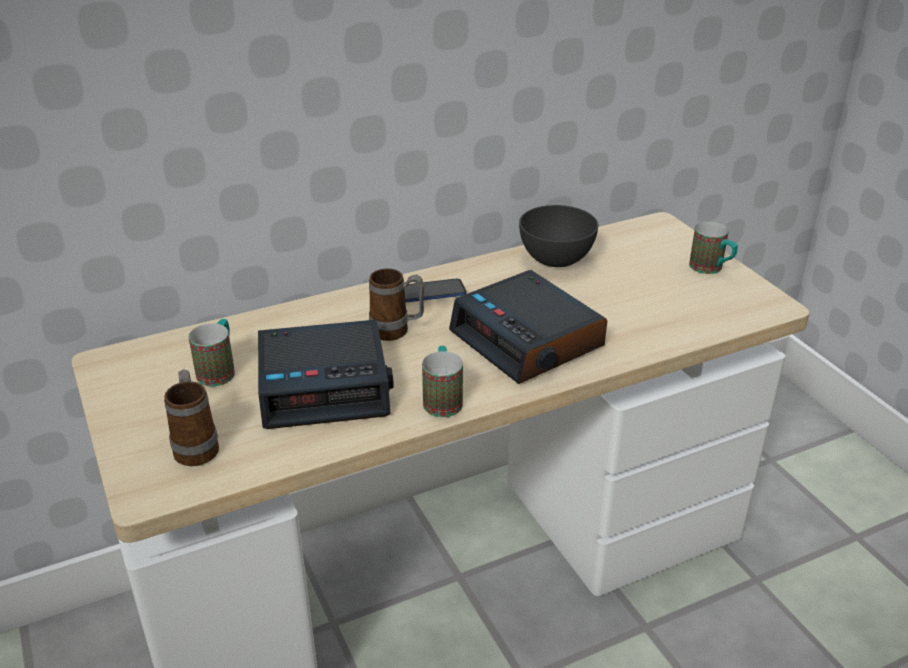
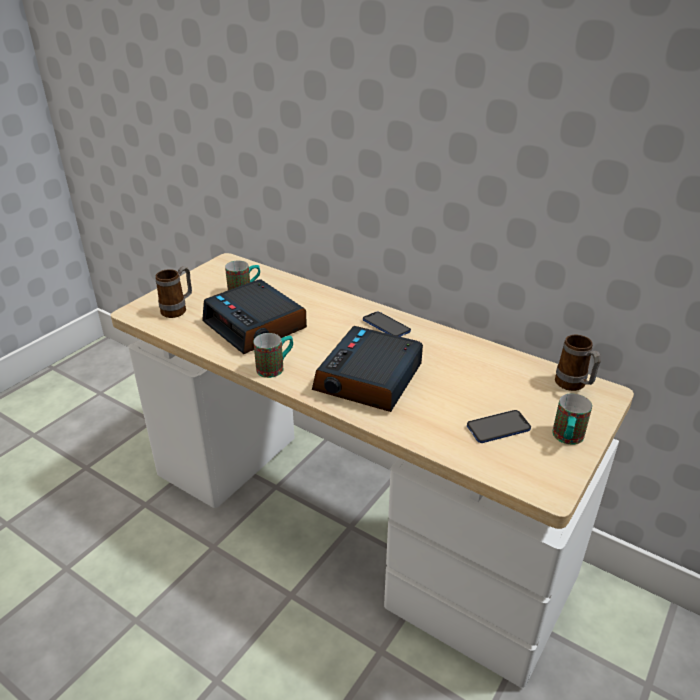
camera: 60 degrees right, 0 degrees up
(397, 331) = (331, 329): mug -> mug (573, 386)
(555, 259) = (486, 359): grey bowl -> none
(671, 296) = (498, 428): none -> phone

